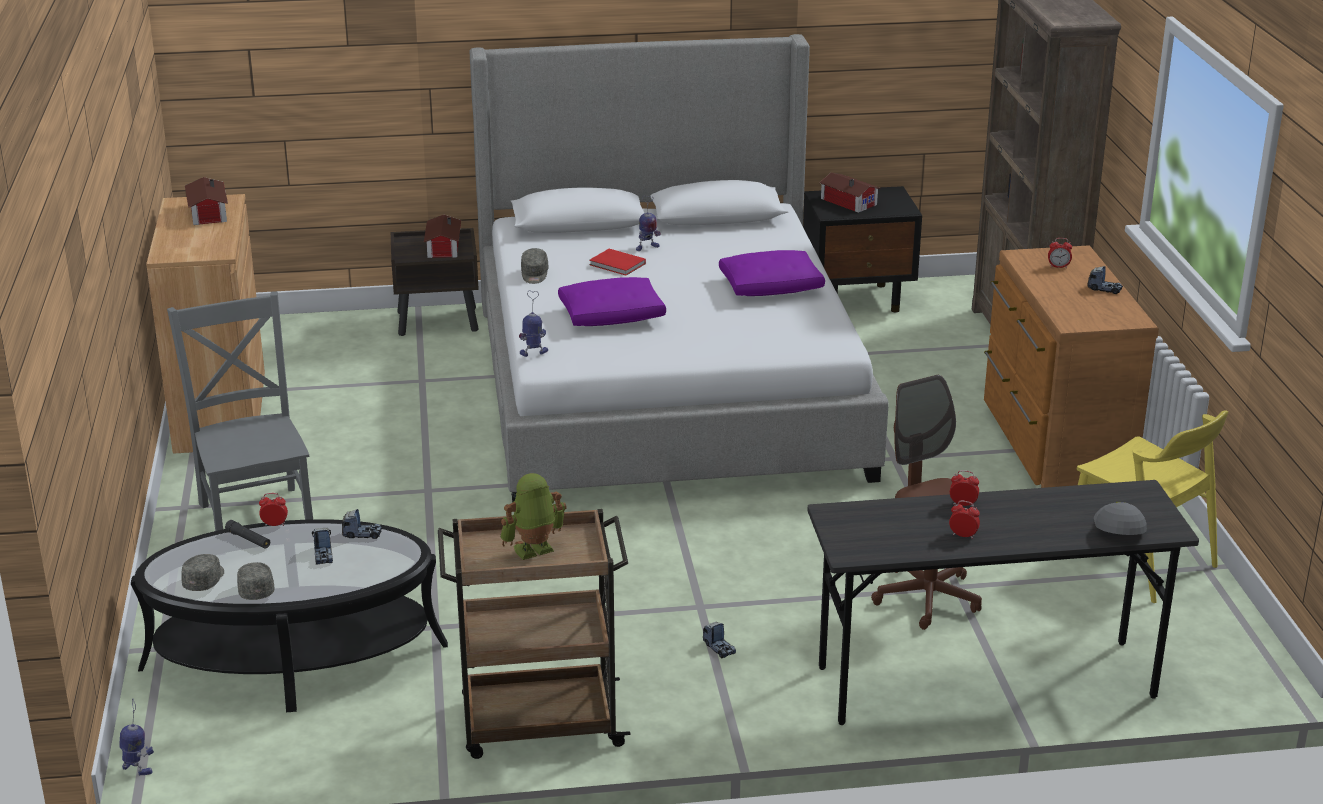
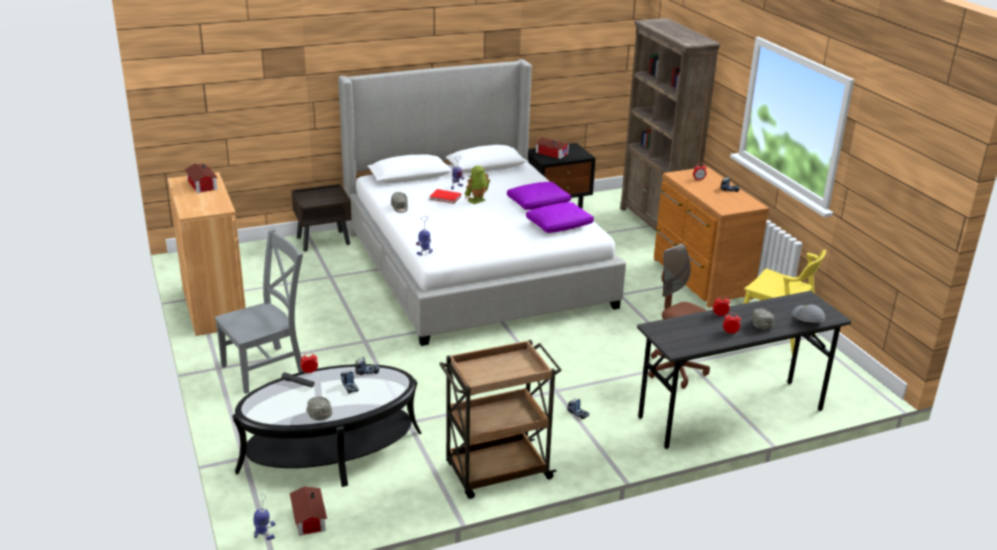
camera: 15 degrees left, 0 degrees up
(205, 580) = (283, 411): grey cap -> grey cap (761, 323)
(256, 516) = (267, 368): grey chair -> grey chair turned 90 degrees clockwise
(442, 248) = (326, 196): toy house -> toy house (308, 519)
(534, 551) = (501, 369): toy robot -> toy robot (477, 201)
(612, 315) = (459, 227): purple pillow -> purple pillow (559, 225)

